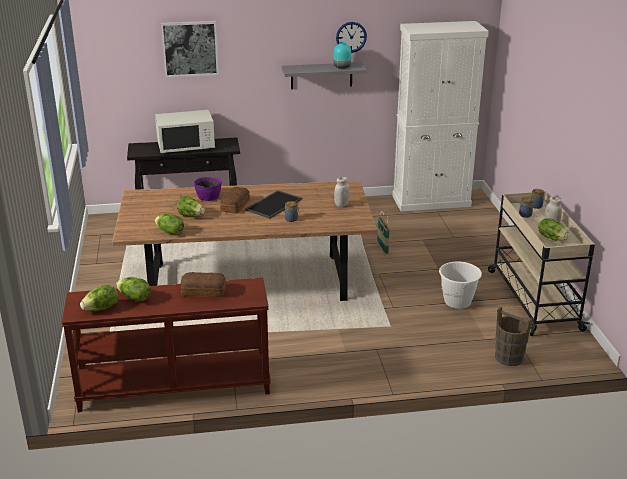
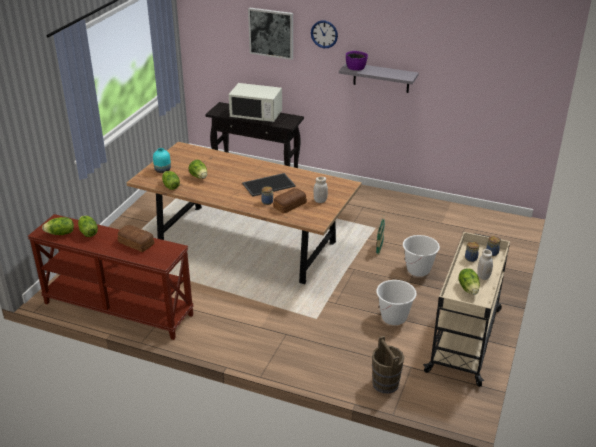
camera: 30 degrees right, 5 degrees up
(208, 196) = (229, 164): purple bowl -> purple bowl (356, 67)
(234, 206) = (239, 177): bread -> bread (289, 205)
(341, 67) = (393, 74): turquoise vase -> turquoise vase (162, 170)
(351, 37) = (410, 47): wall clock -> wall clock (324, 34)
(431, 201) = (469, 216): white cabinet -> none
(436, 257) = (418, 270): none -> white bucket

